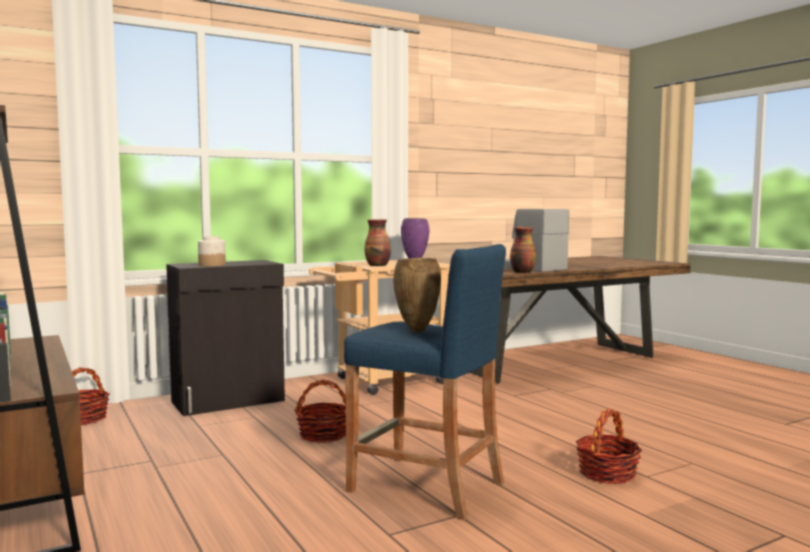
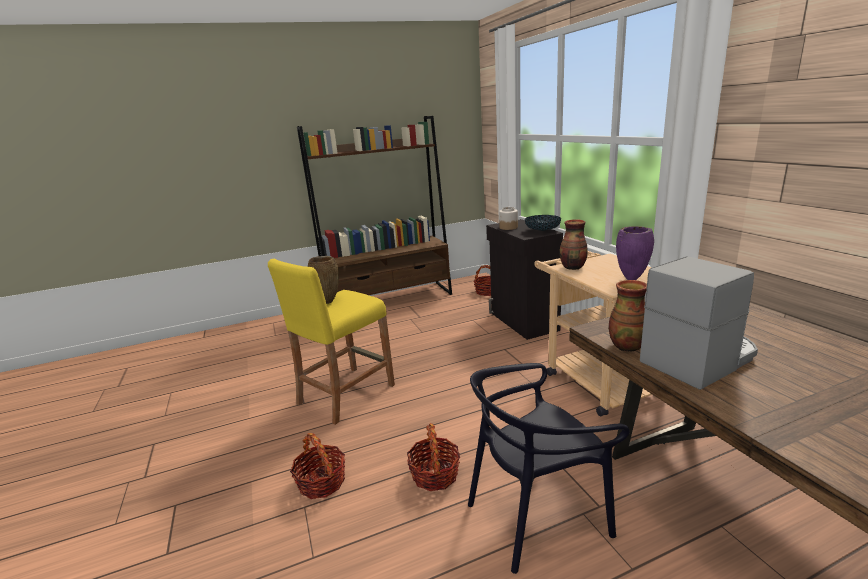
camera: 100 degrees right, 15 degrees up
(247, 261) = (542, 231): none -> bowl
(323, 435) = (446, 358): basket -> basket (435, 474)
(426, 487) = (346, 394): blue stool -> yellow stool
(573, 401) = (537, 515): none -> black chair

